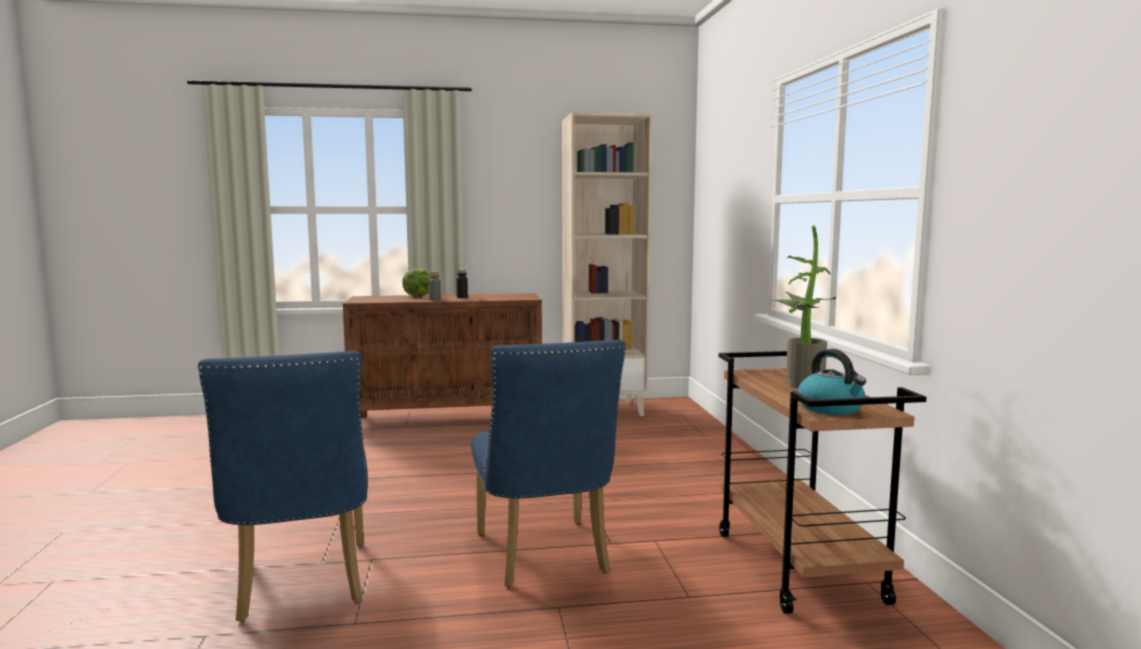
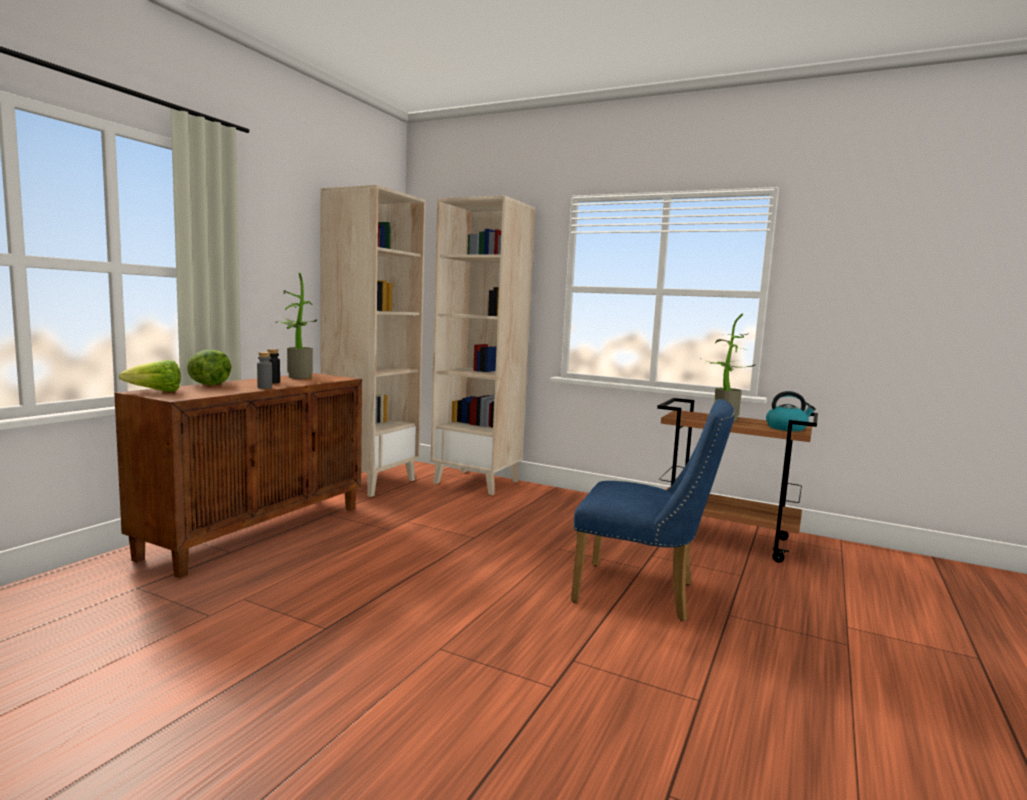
camera: 55 degrees left, 0 degrees up
(301, 586) = (599, 711): blue chair -> none
(368, 297) = (156, 392): none -> lettuce
(502, 295) = (296, 377): none -> potted plant
(694, 432) = (477, 482): none -> beige bookcase

